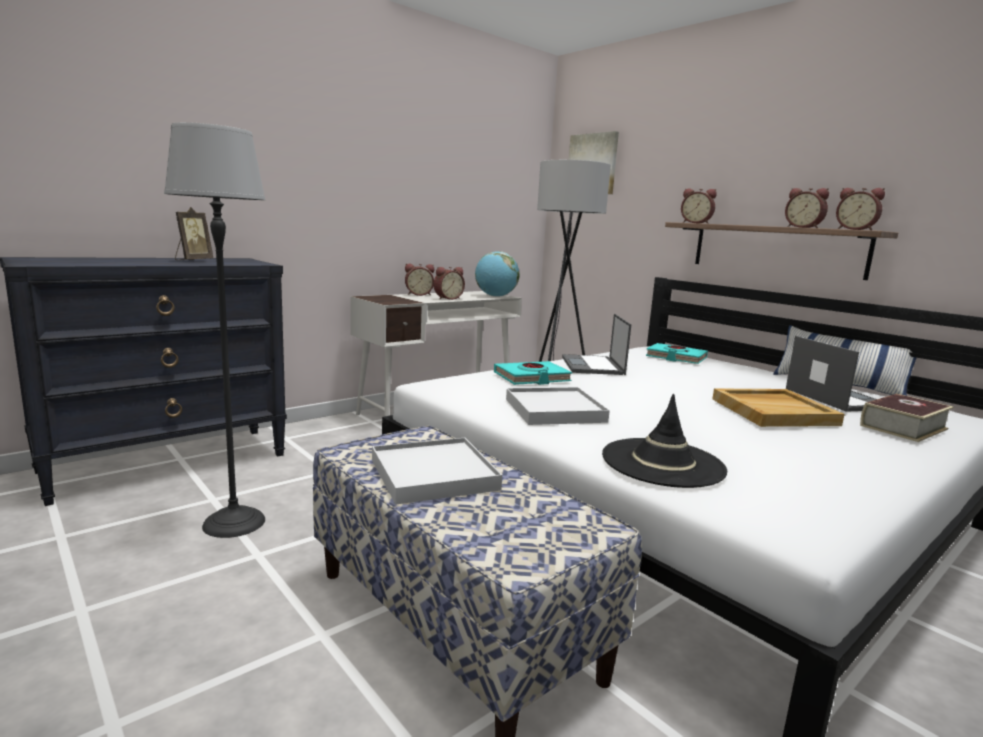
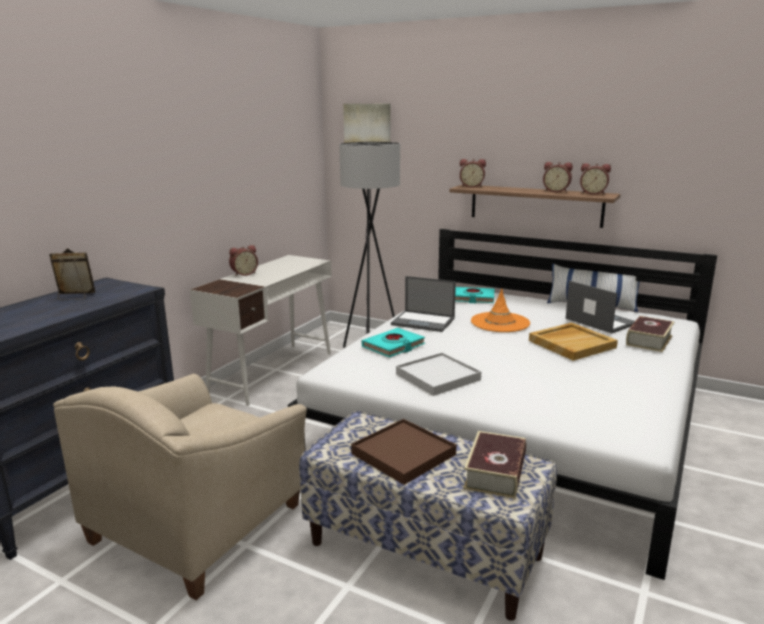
camera: 20 degrees left, 5 degrees up
(193, 260) = (75, 297): picture frame -> picture frame turned 90 degrees counterclockwise
(234, 522) = (199, 524): floor lamp -> beige armchair
(434, 474) = (403, 454): white tray -> brown tray
(447, 298) = (275, 275): alarm clock -> none
(496, 296) = (309, 263): globe -> none
(535, 522) = (495, 472): none -> book
(593, 366) = (424, 321): laptop -> laptop turned 45 degrees counterclockwise
(662, 463) = (540, 408): black hat -> none
(689, 380) = (500, 322): none -> orange hat

